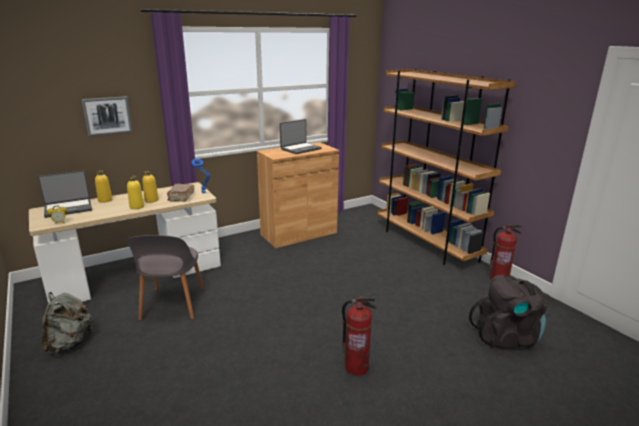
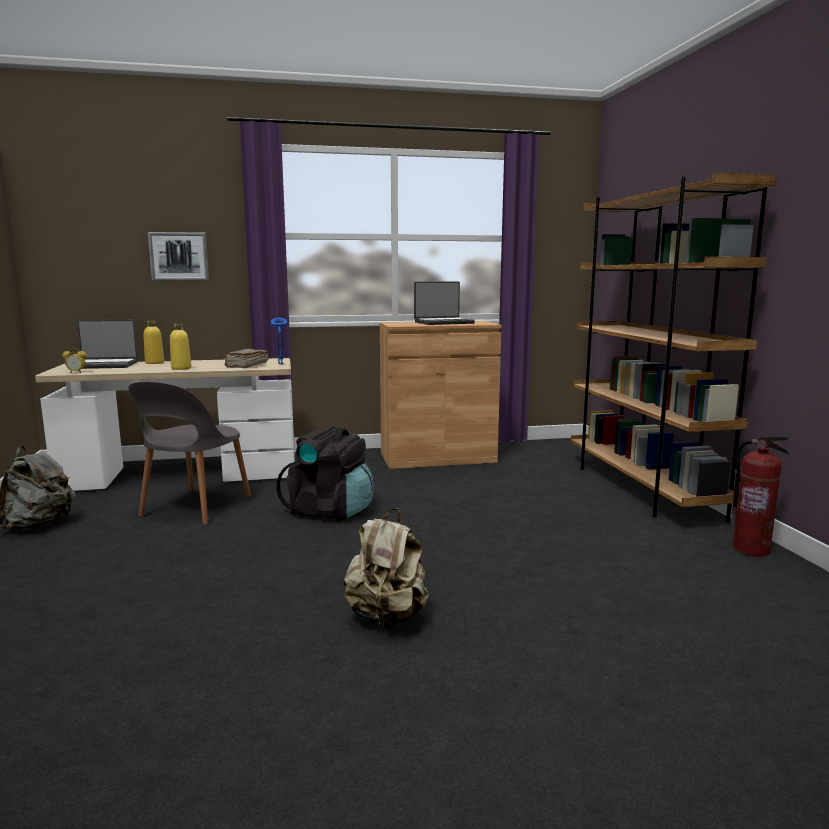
camera: 20 degrees right, 10 degrees down
(151, 200) = (207, 365): yellow bottle -> none
(356, 367) = (387, 618): fire extinguisher -> beige backpack
(506, 337) = (709, 628): black backpack -> black backpack (330, 511)

